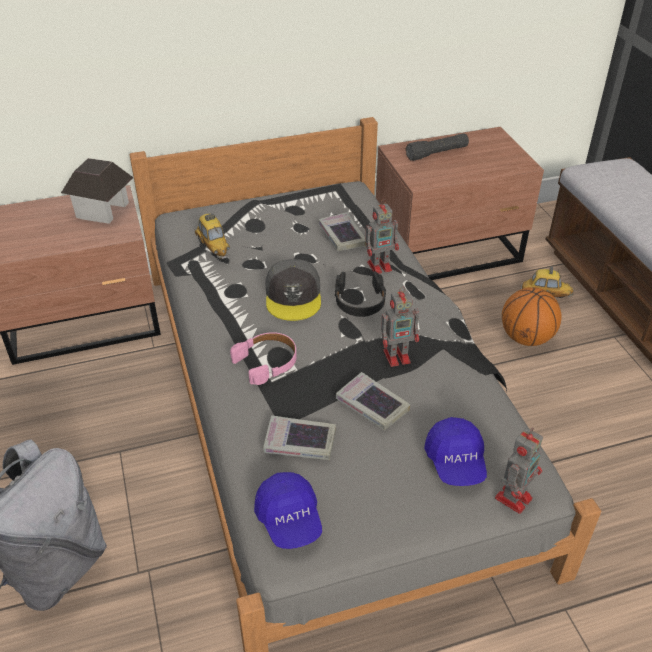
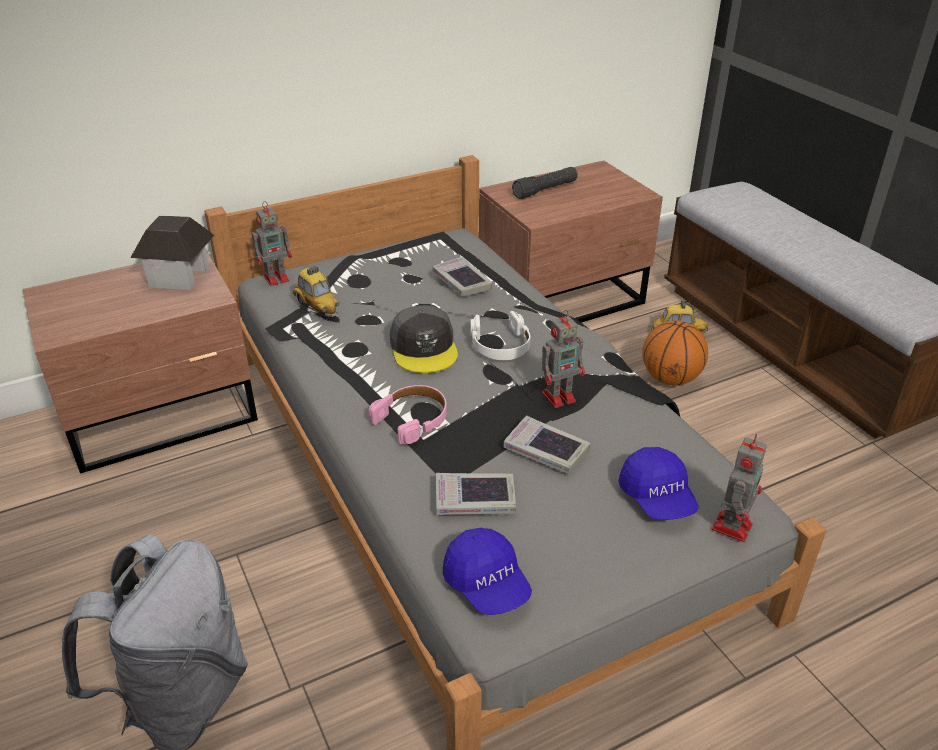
camera: 10 degrees left, 5 degrees down
(360, 301) = (500, 345): black headphones -> white headphones
(380, 266) = (513, 307): toy robot -> toy robot (277, 278)

